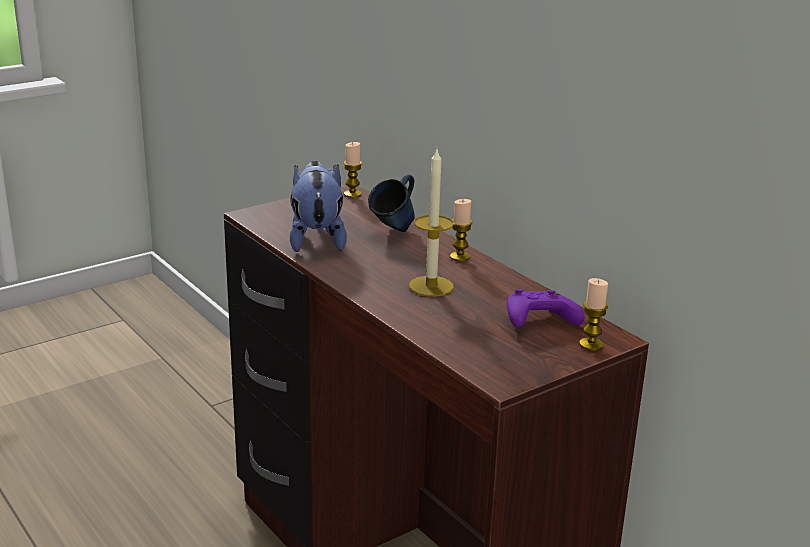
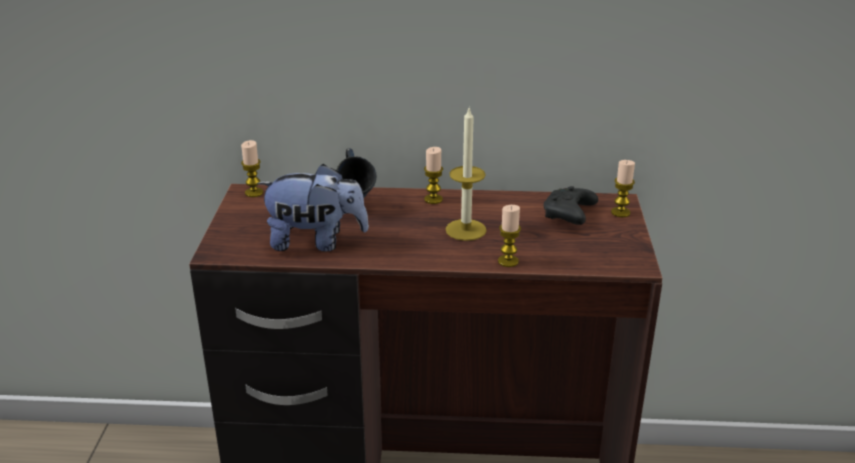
camera: 50 degrees left, 5 degrees up
(316, 239) = (316, 242): plush toy -> plush toy turned 150 degrees clockwise
(407, 320) = (508, 261): none -> candle
(538, 322) = (569, 216): purple game controller -> black game controller

